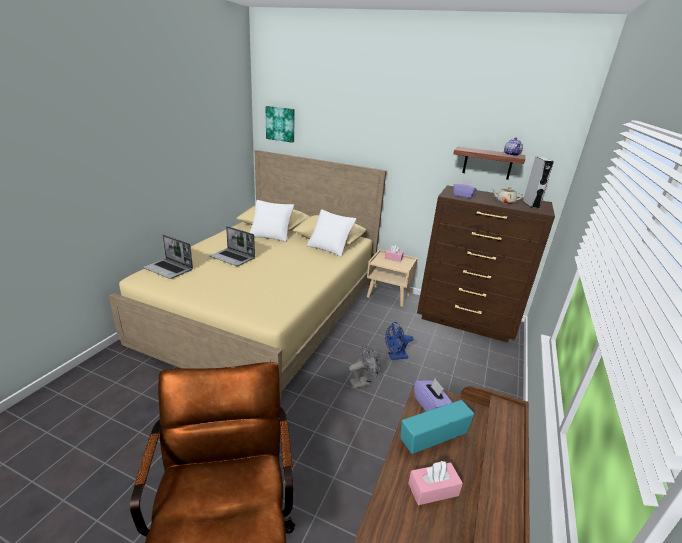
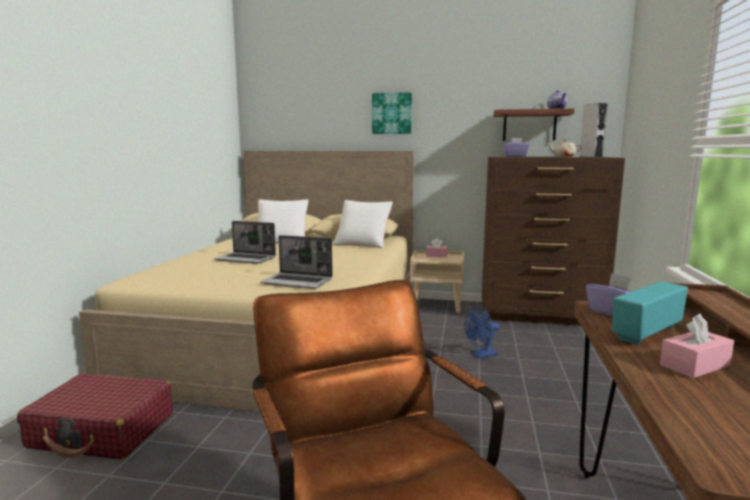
camera: 10 degrees left, 15 degrees down
(117, 380) = (103, 431): none -> red suitcase
(169, 269) = (164, 273): laptop -> laptop (298, 282)
(280, 124) = (276, 115): picture -> picture (392, 113)
(363, 382) = (457, 383): grey fan -> none

